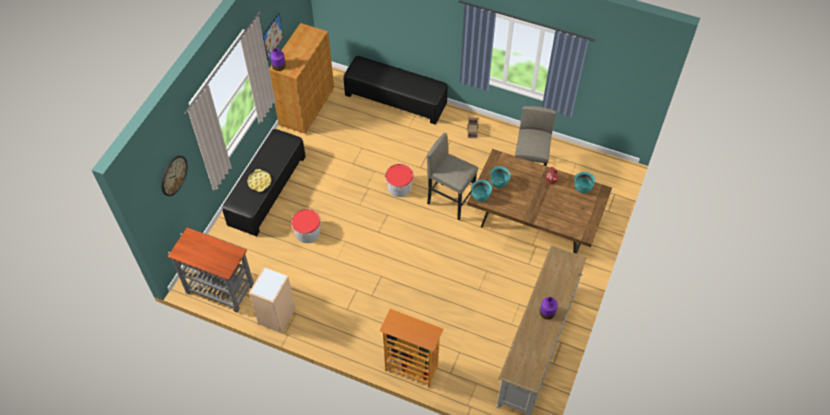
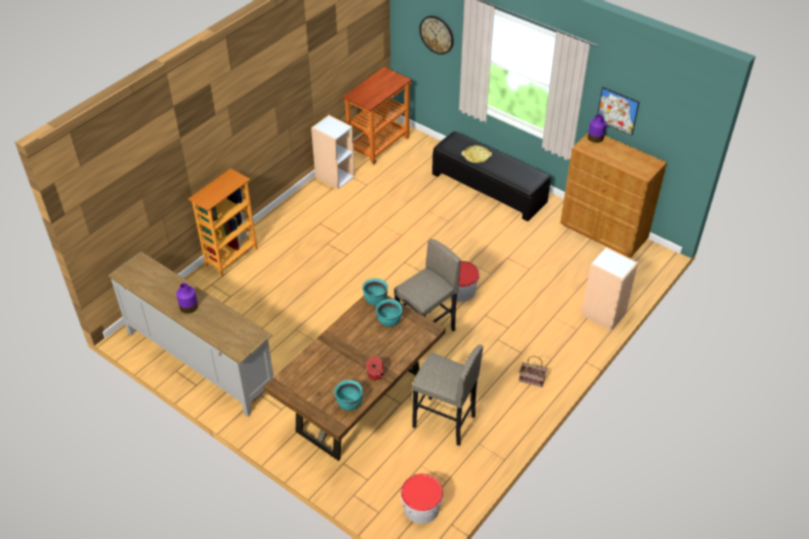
camera: 105 degrees right, 10 degrees down
(219, 290) = (379, 145): grey cart -> orange cart
(307, 232) = (423, 209): bucket -> bucket (421, 507)
(396, 99) = (603, 314): black bench -> bookcase

